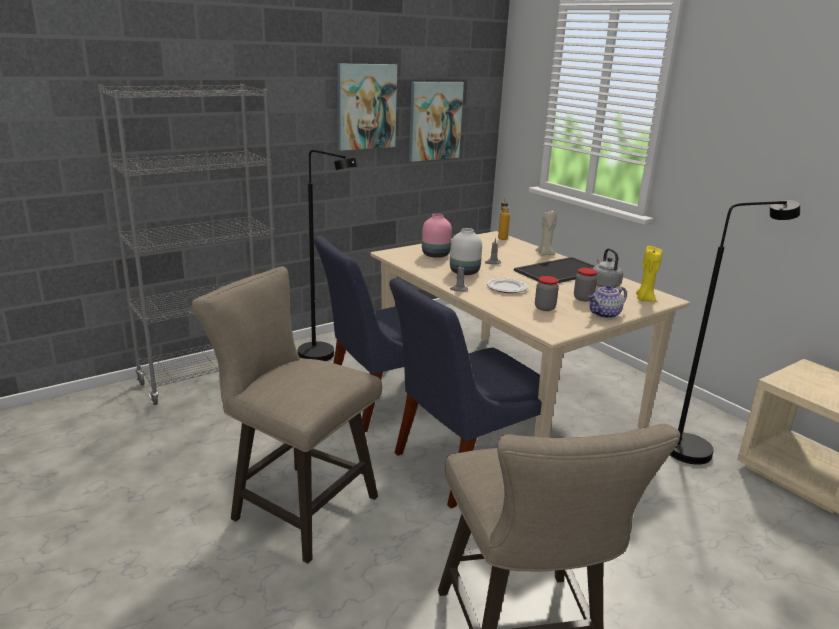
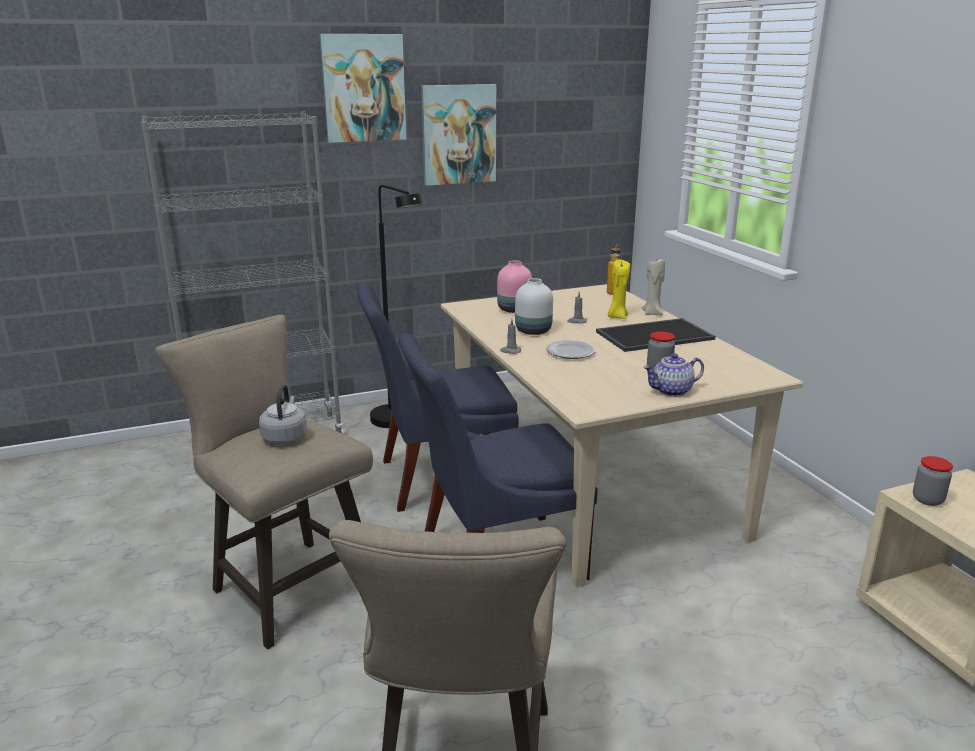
camera: 15 degrees right, 0 degrees up
(434, 121) = (549, 150): picture -> picture (363, 88)
(544, 308) = (599, 379): jar -> jar (927, 500)
(604, 285) = (700, 354): grey kettle -> grey kettle (285, 437)
(644, 299) = (740, 375): yellow candle -> yellow candle (617, 316)
(697, 448) = (811, 574): black floor lamp -> none

